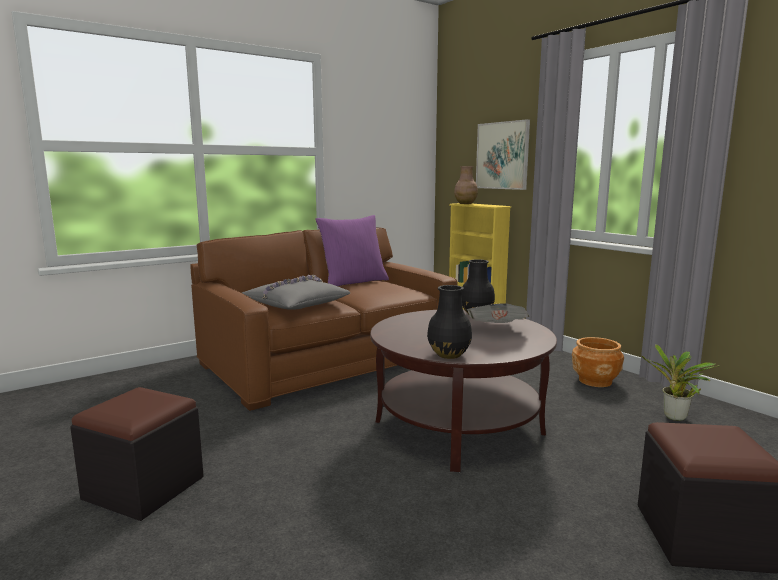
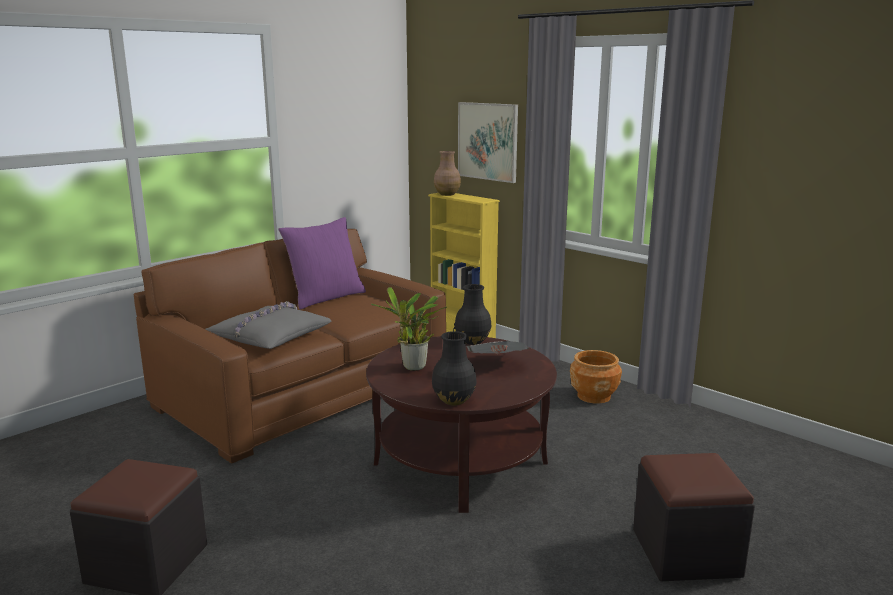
camera: 10 degrees left, 5 degrees up
(674, 418) = (669, 434): potted plant -> potted plant (412, 368)

